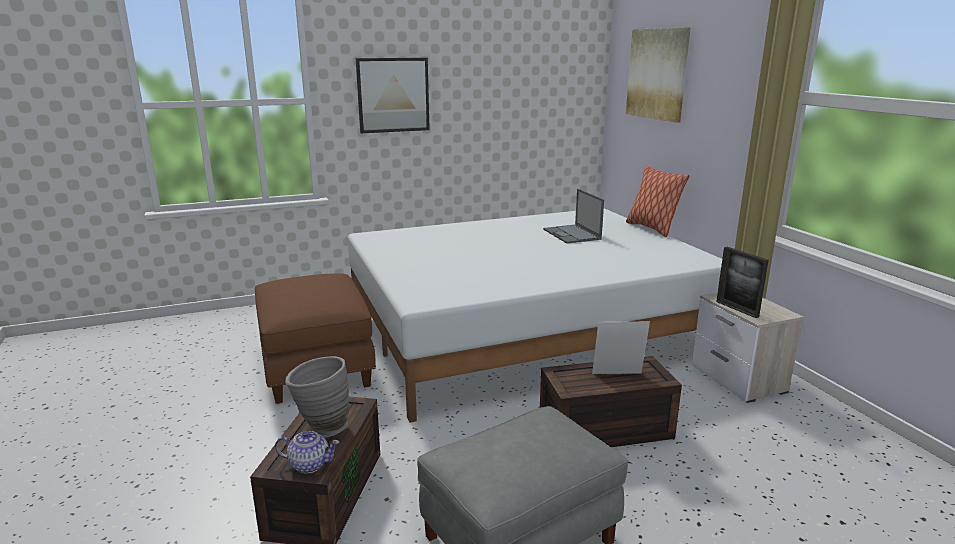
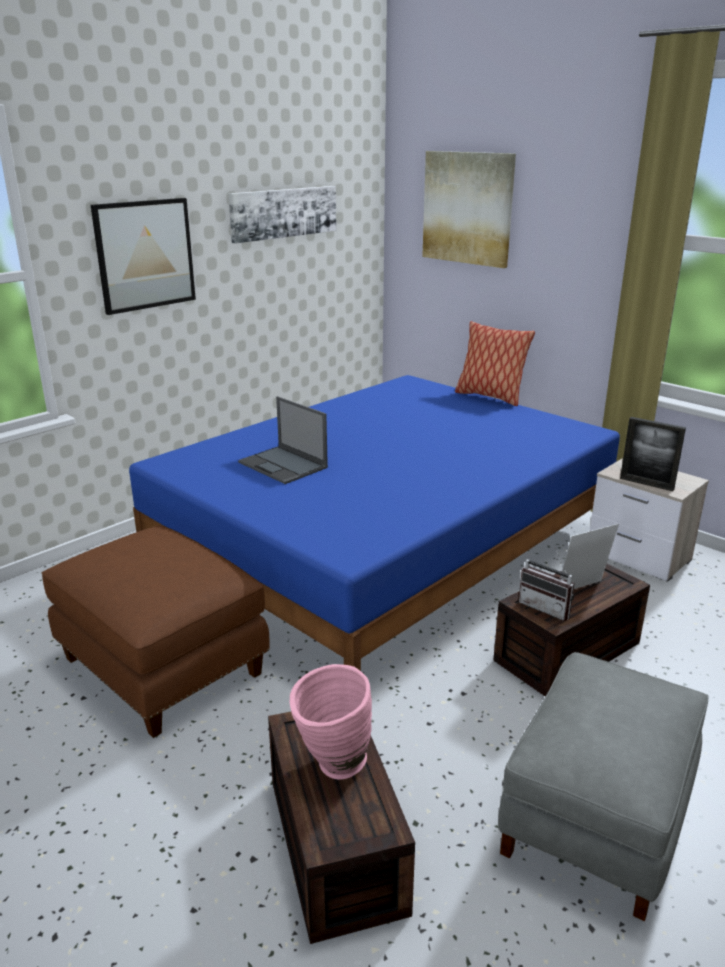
camera: 25 degrees left, 5 degrees up
(309, 464) = (366, 822): teapot -> none
(321, 429) = (331, 766): grey vase -> pink vase
(510, 73) = (283, 213): none -> picture
(526, 332) = (386, 549): white bed -> blue bed
(572, 234) = (416, 419): laptop -> laptop (283, 465)
(574, 379) = (547, 607): none -> radio

